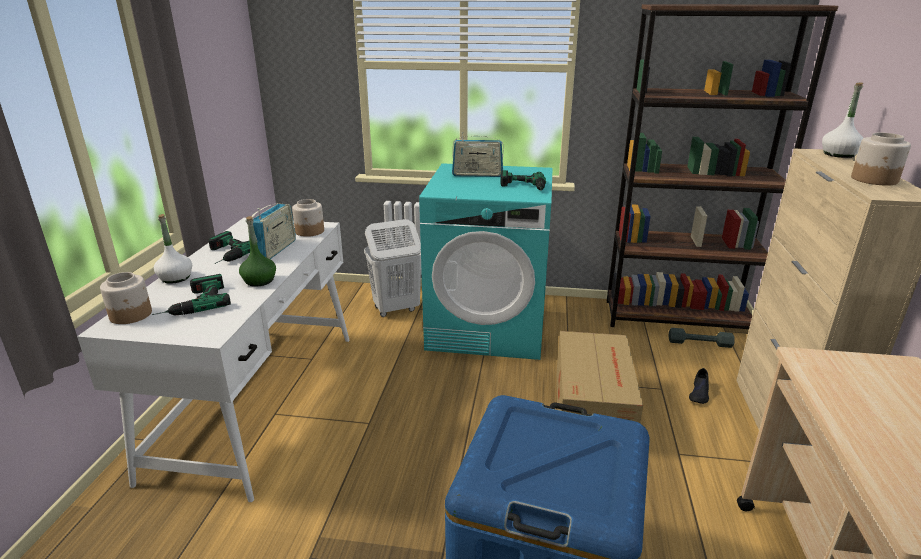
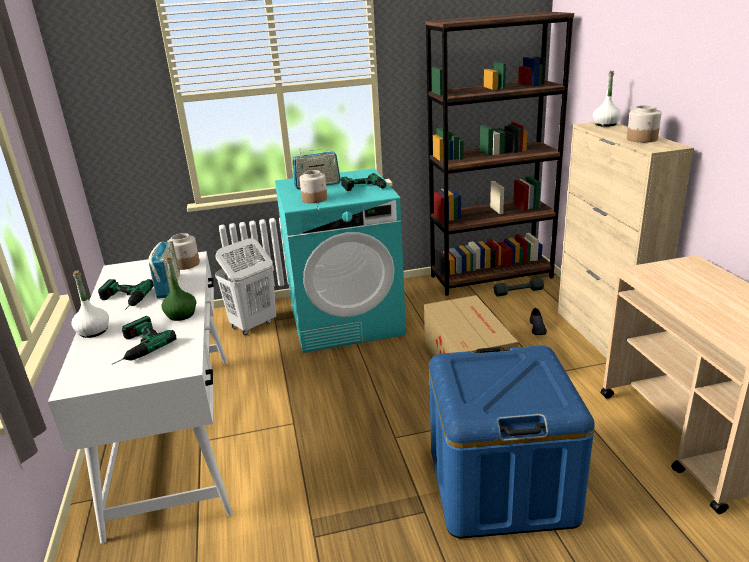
camera: 20 degrees left, 0 degrees up
(131, 315) = (84, 371): jar -> jar (315, 199)

